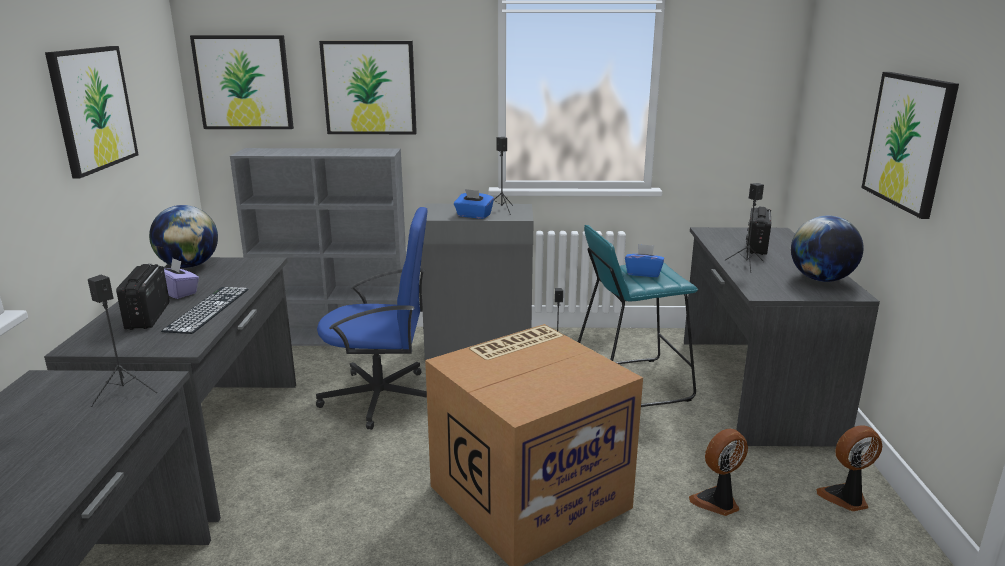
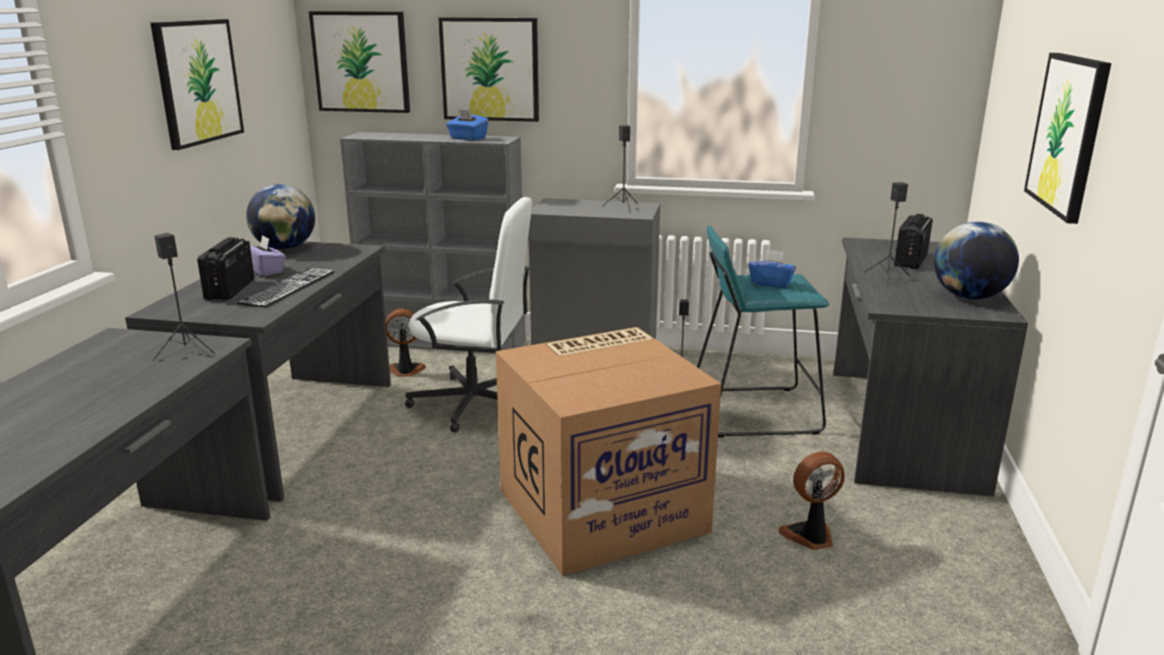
camera: 10 degrees right, 0 degrees up
(381, 397) = (475, 403): blue office chair -> white office chair
(473, 216) = (589, 212): blue tissue box -> blue tissue box (467, 138)
(846, 498) = (965, 548): fan -> fan (406, 371)

